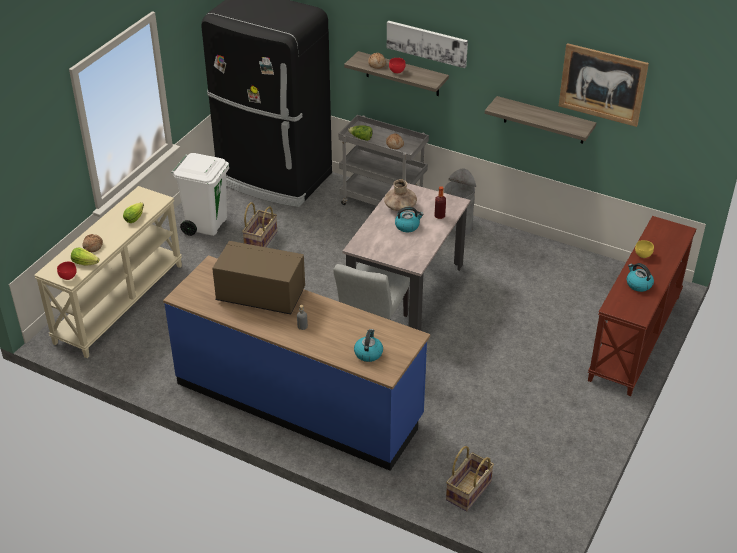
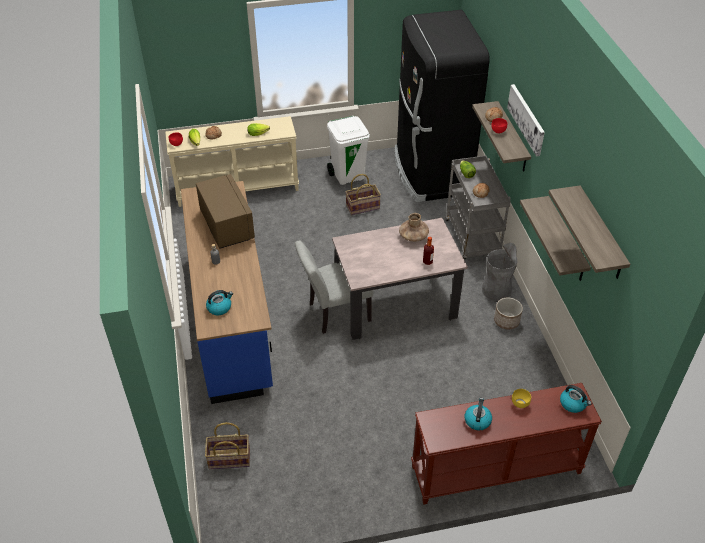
camera: 50 degrees right, 5 degrees up
(407, 226) = (396, 252): kettle -> kettle (573, 404)
(495, 242) = (506, 321): none -> planter
(602, 84) = (601, 234): picture -> shelf

